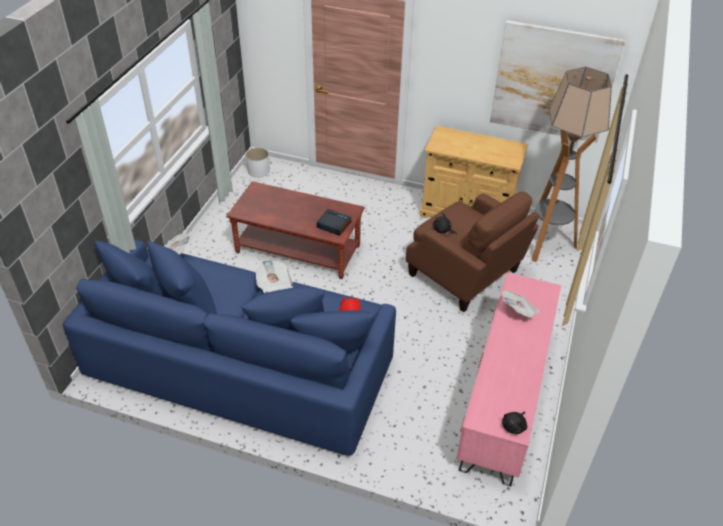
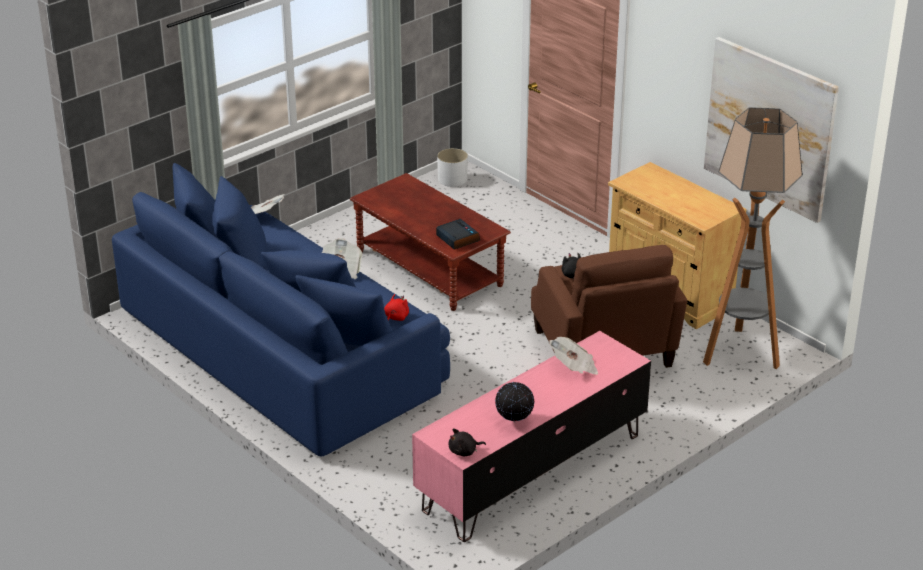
camera: 30 degrees right, 10 degrees down
(523, 380) = (514, 421): none -> globe

